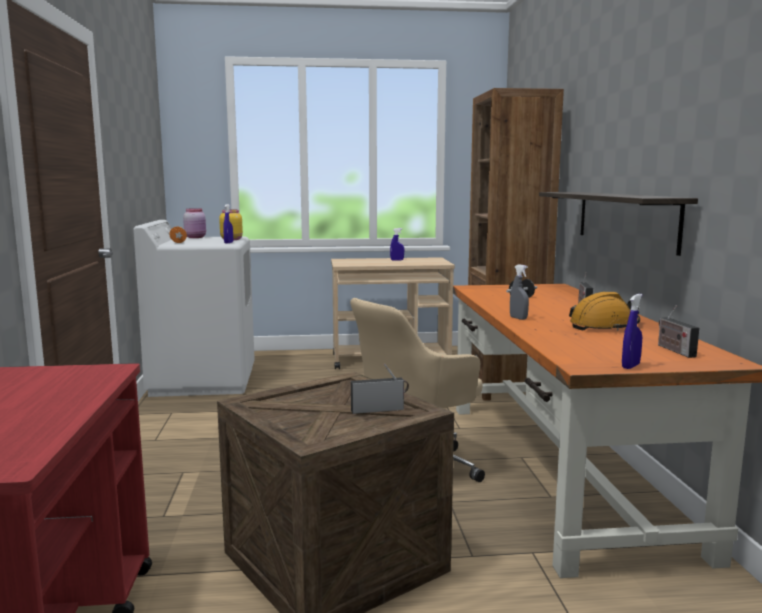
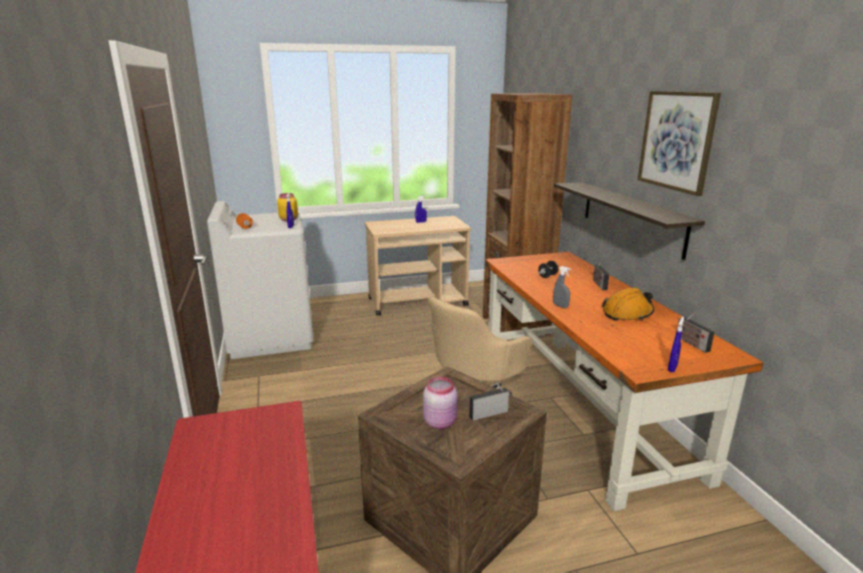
camera: 10 degrees left, 10 degrees up
(196, 237) = (253, 216): pink jar -> pink jar (440, 422)
(665, 108) = (677, 141): none -> picture

